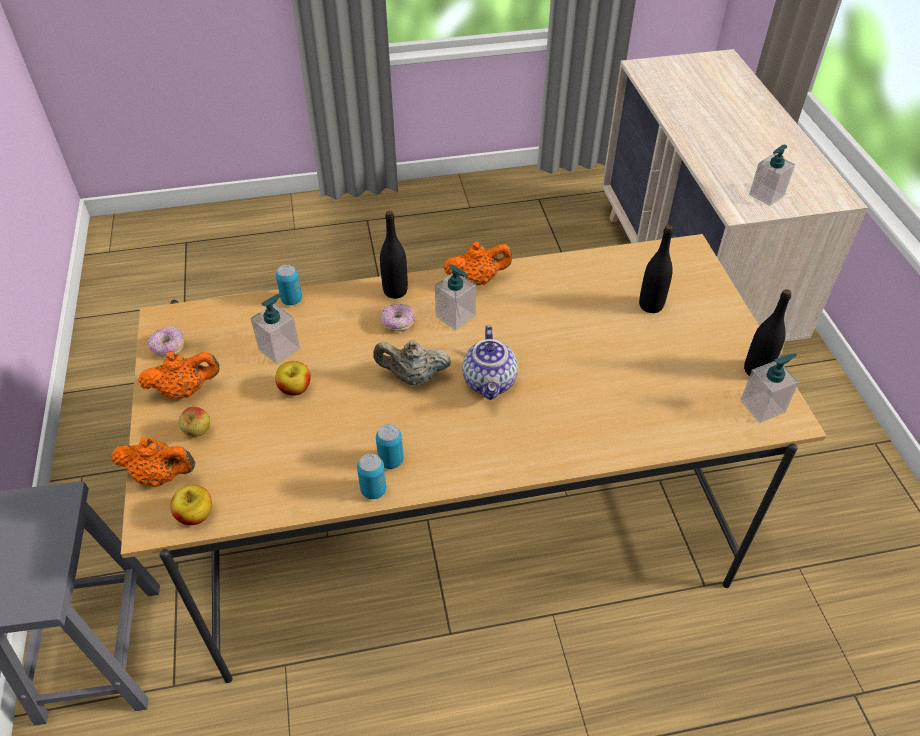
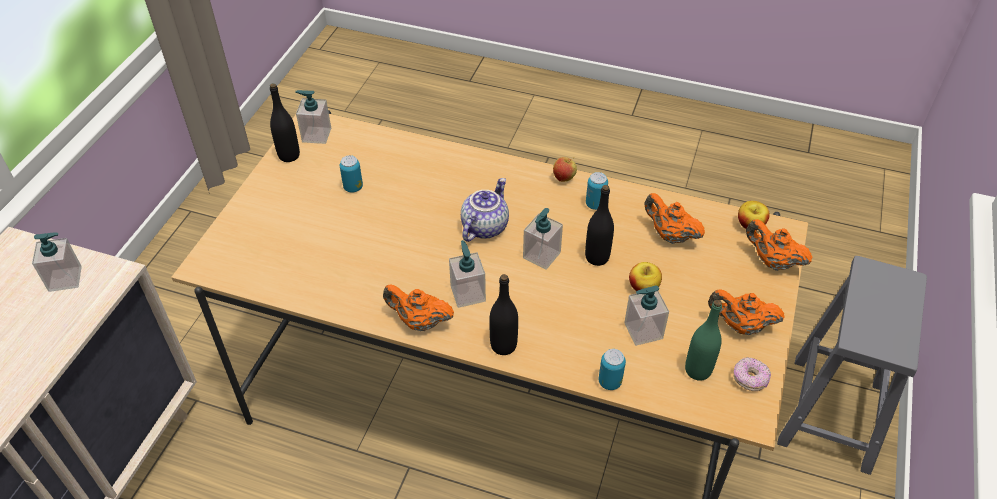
camera: 150 degrees left, 0 degrees up
(198, 432) = (736, 284): apple -> apple (564, 178)
(218, 337) = (698, 370): none -> green bottle
(288, 458) = (670, 235): none -> orange teapot
(373, 490) = (618, 191): can -> can (353, 187)
(398, 323) = (522, 309): donut -> none
(413, 377) = (541, 255): beige teapot -> soap dispenser
(651, 305) = (300, 231): black bottle -> black bottle (597, 257)

